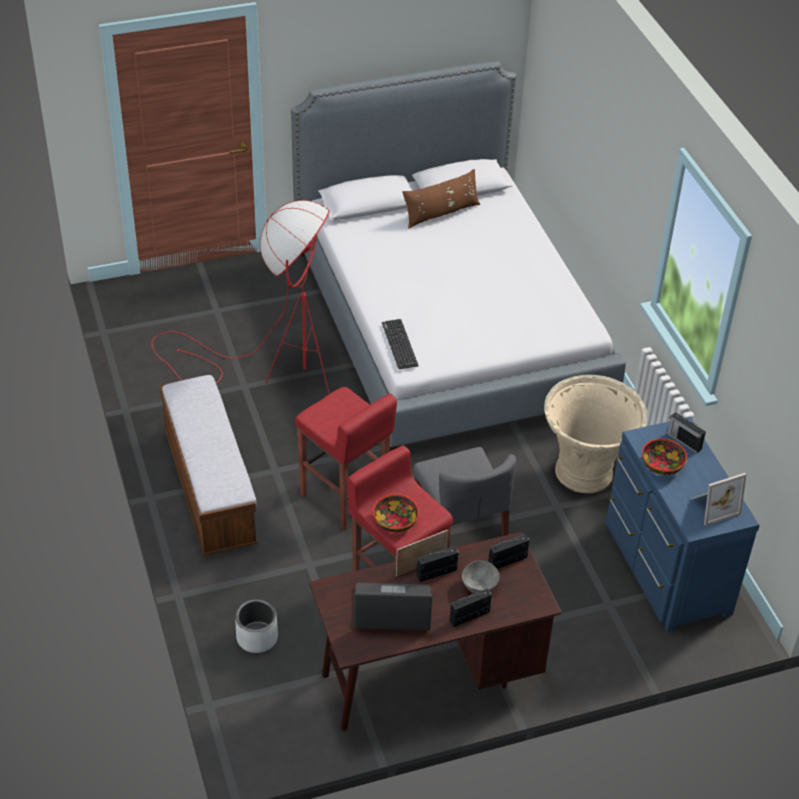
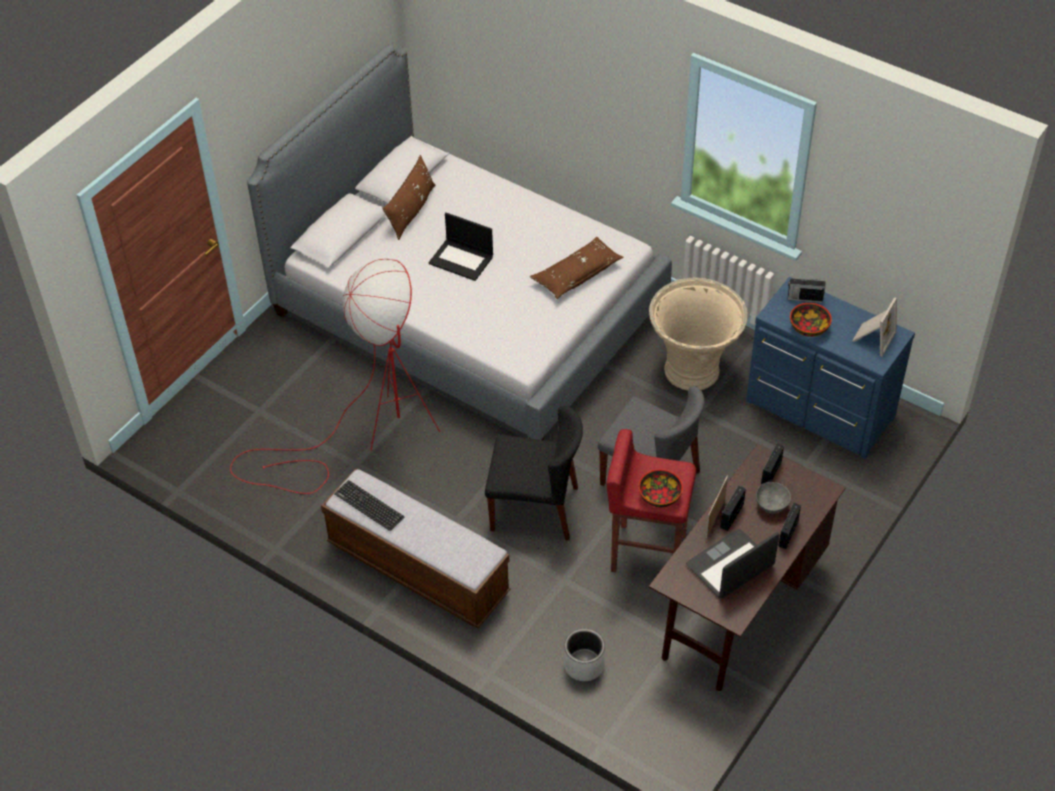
camera: 35 degrees left, 5 degrees up
(343, 499) = (535, 509): red stool -> black chair
(399, 344) = (499, 347): keyboard -> keyboard (369, 505)
(441, 267) = (462, 260): none -> laptop
(523, 326) = (577, 274): none -> brown pillow

